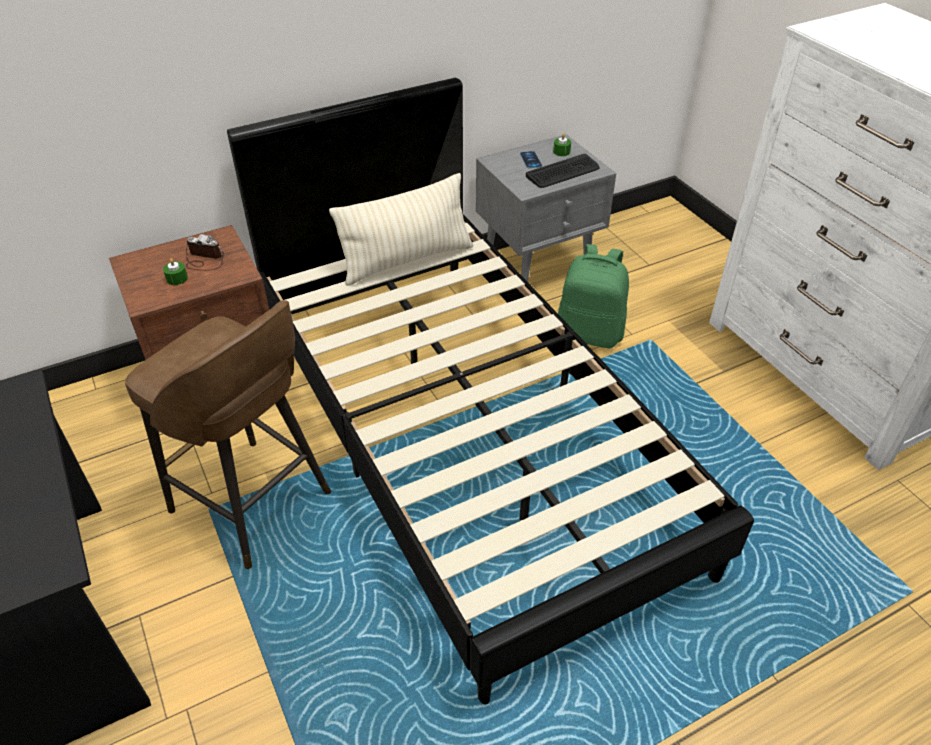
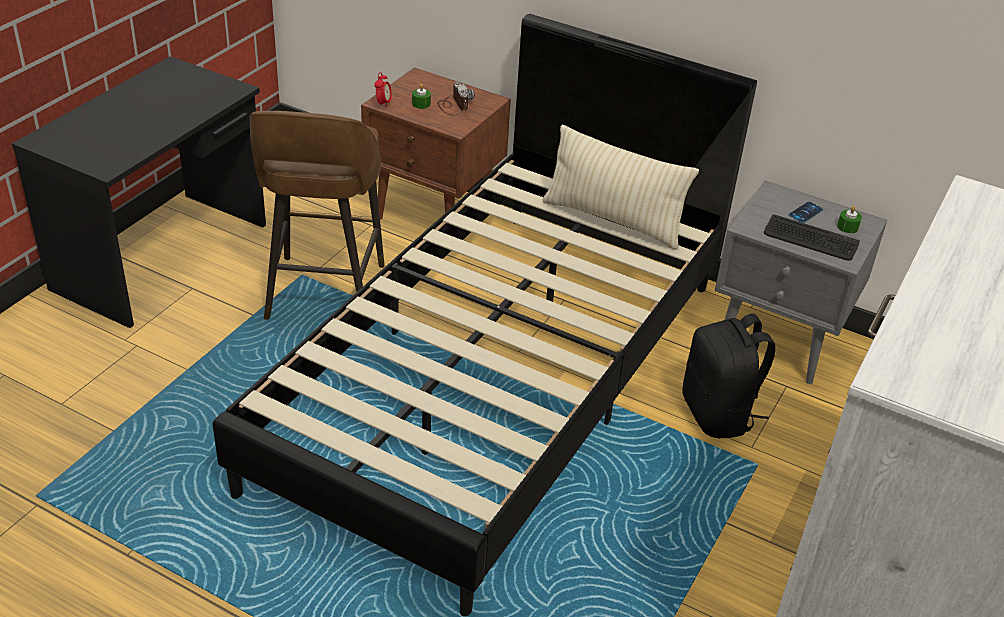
camera: 55 degrees right, 5 degrees down
(147, 302) = (383, 104): none -> alarm clock
(590, 333) = (718, 414): green backpack -> black backpack

